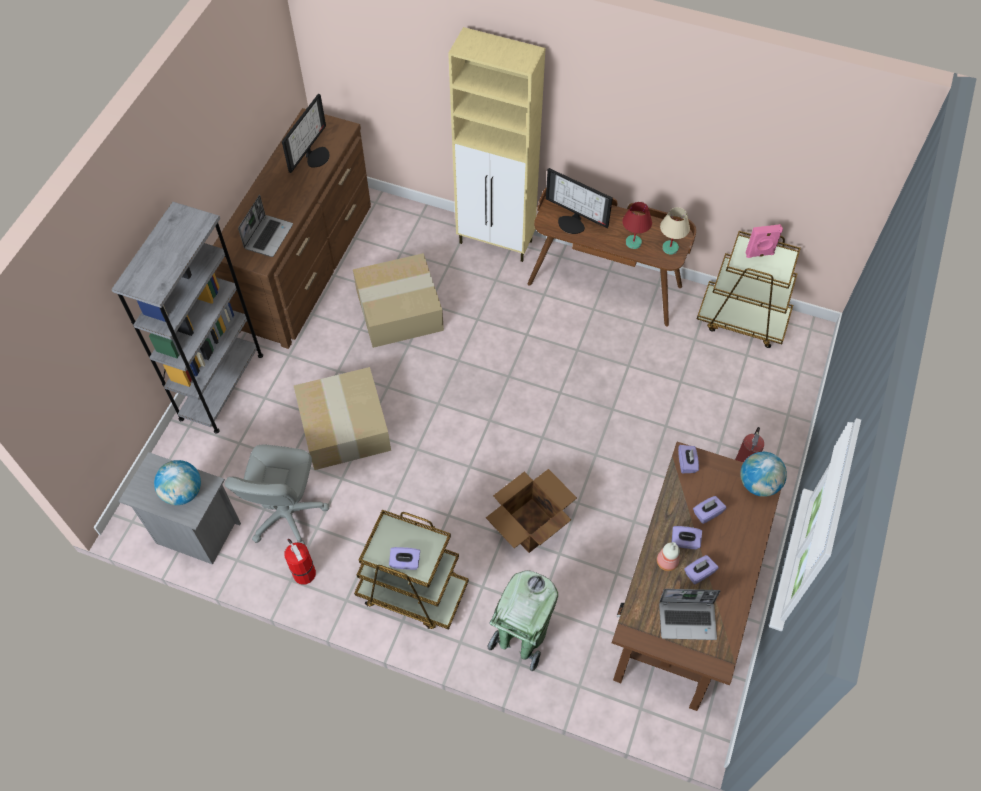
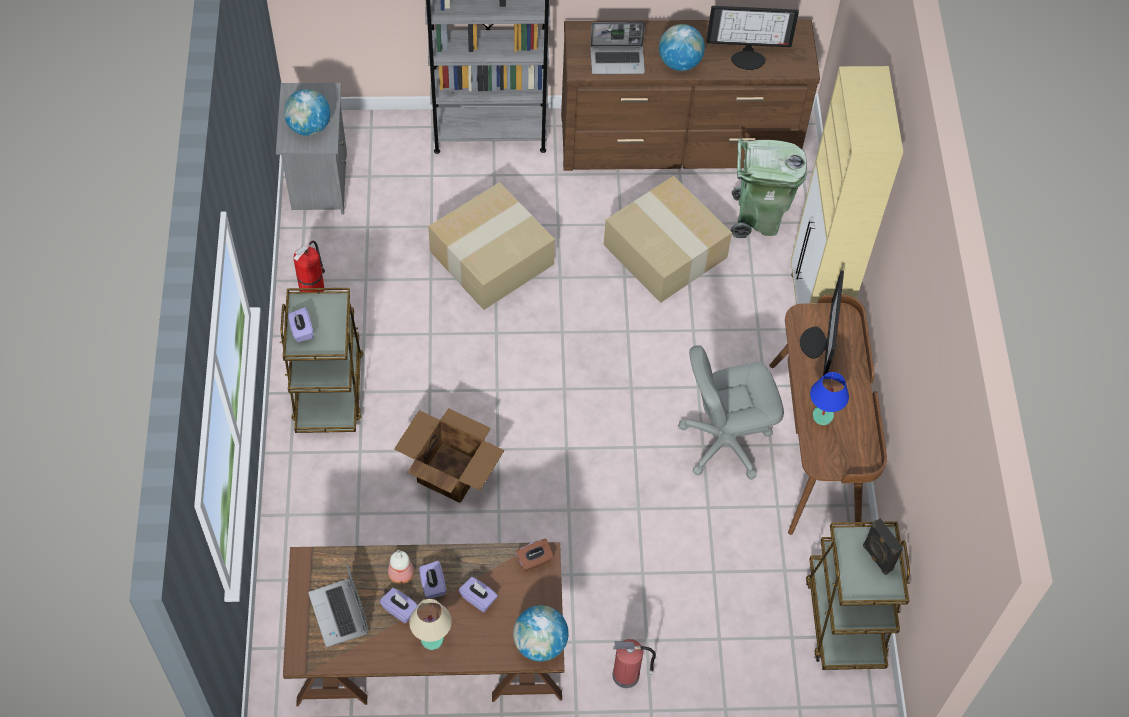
camera: 65 degrees right, 0 degrees up
(286, 514) = (370, 248): grey office chair -> grey office chair (724, 441)
(295, 199) = (679, 62): none -> globe
(521, 638) = (316, 508): green trash can -> green trash can (757, 218)
(633, 242) = (823, 415): red table lamp -> blue table lamp
(670, 248) = (836, 458): beige table lamp -> beige table lamp (432, 639)
(687, 463) = (534, 560): purple tissue box -> brown tissue box
(759, 254) = (876, 558): pink speaker -> black speaker

